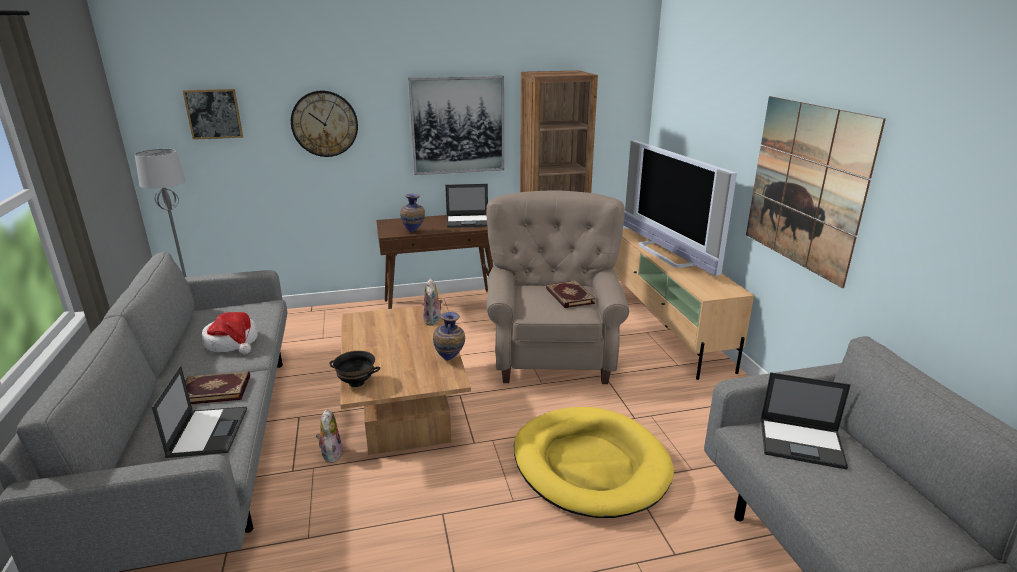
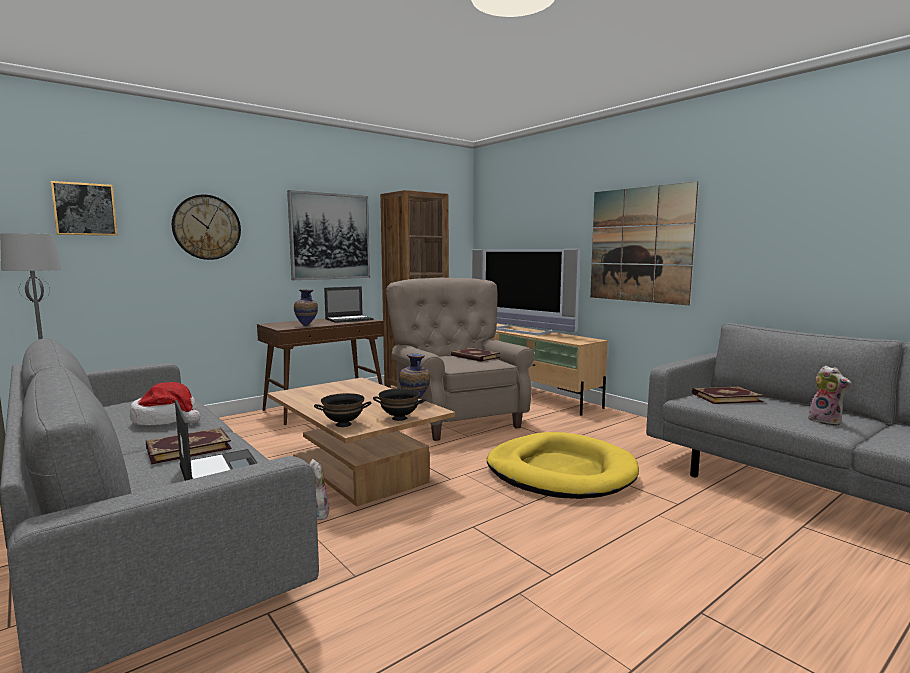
camera: 25 degrees left, 15 degrees down
(411, 385) = (400, 418): none -> black bowl
(433, 321) = (367, 386): plush toy -> plush toy (826, 421)
(802, 443) = (725, 397): laptop -> book

